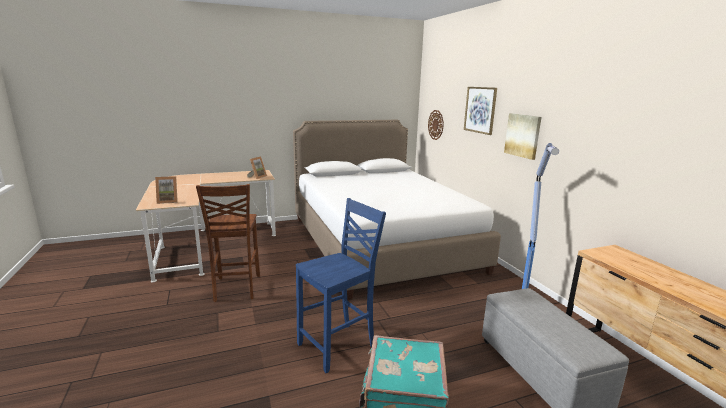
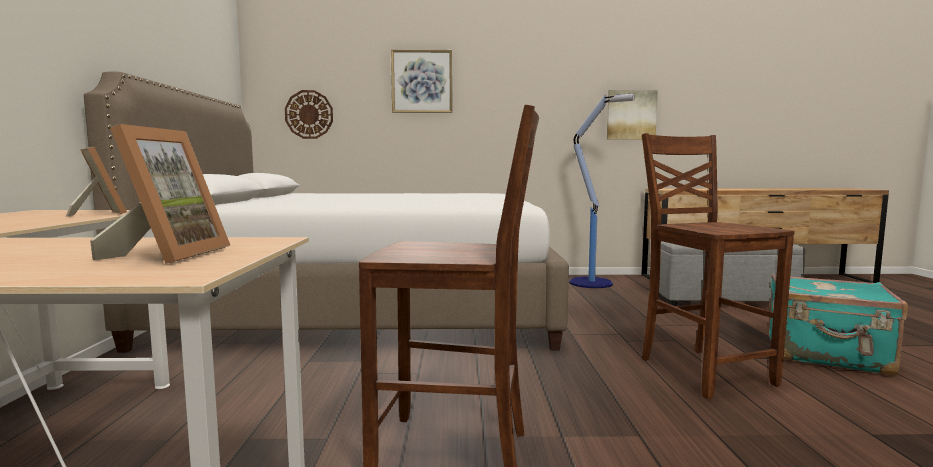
camera: 70 degrees left, 10 degrees down
(338, 346) = (703, 370): blue chair -> brown chair
(523, 135) = (508, 106): picture -> picture (631, 115)

